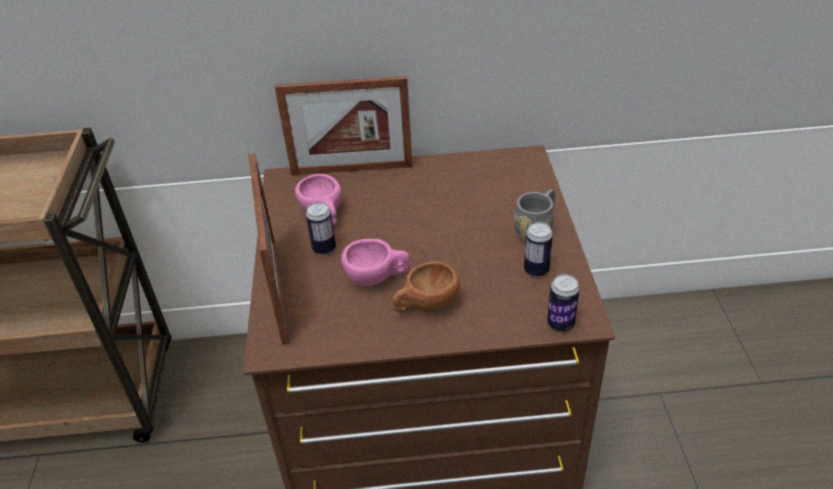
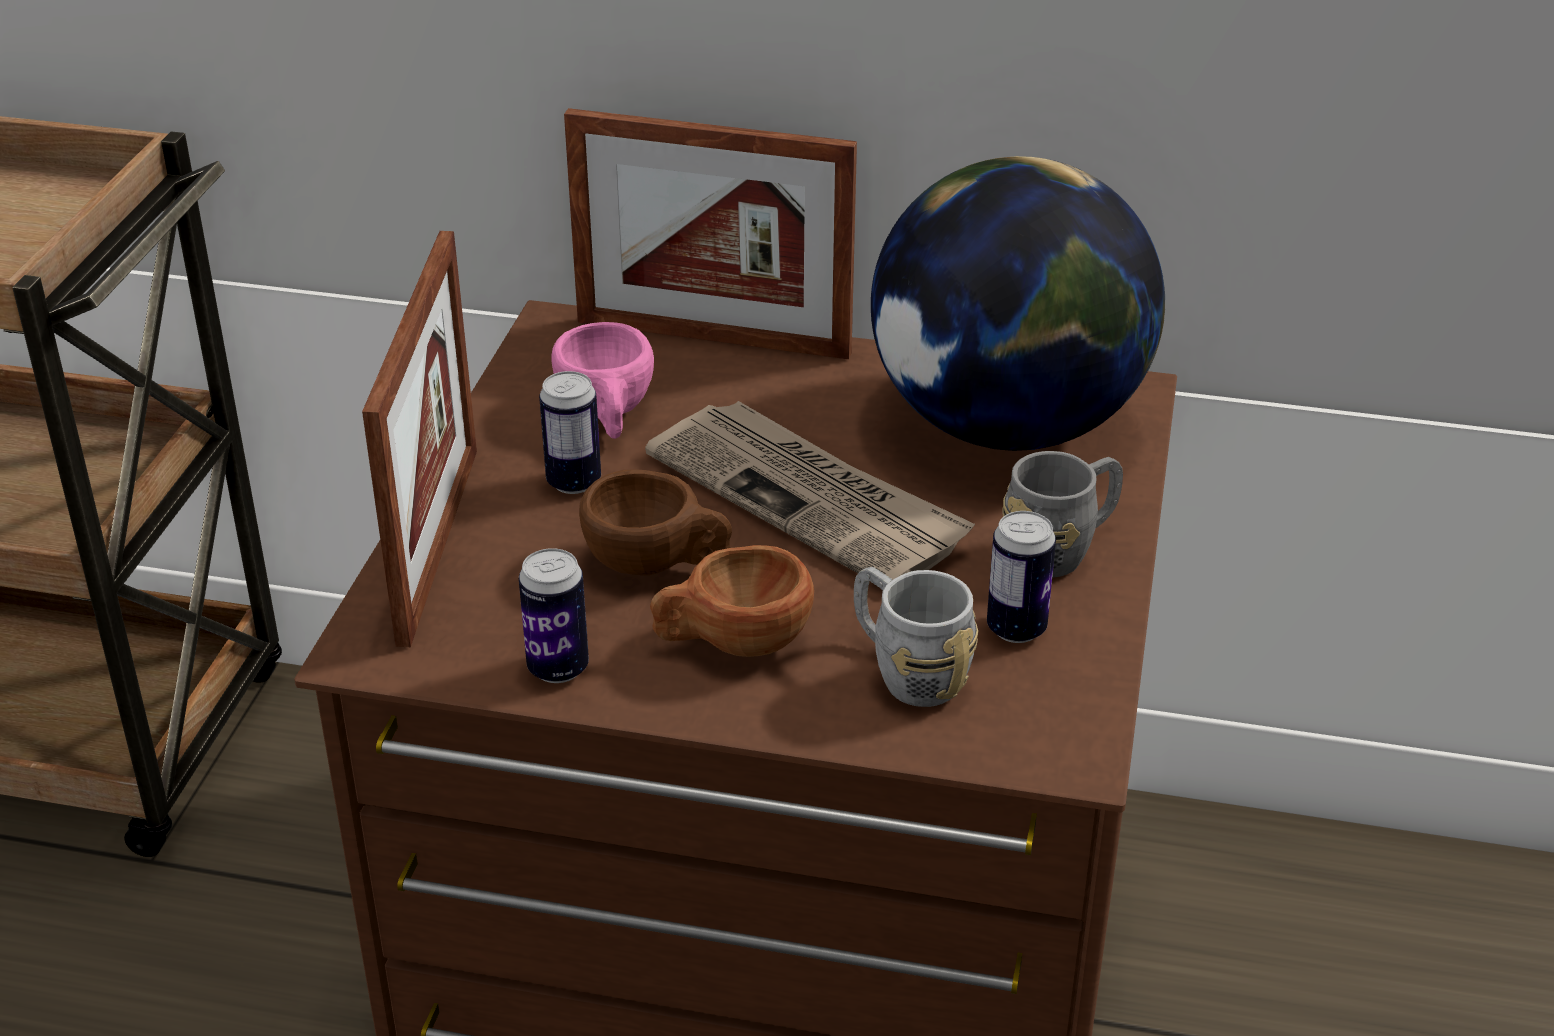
camera: 15 degrees right, 5 degrees down
(377, 277) = (658, 564): pink cup -> brown cup
(426, 233) = (809, 500): none -> newspaper
(489, 182) = (1007, 426): none -> globe
(502, 300) = (906, 670): none -> grey mug
(560, 324) = (1012, 749): can -> can (558, 668)

